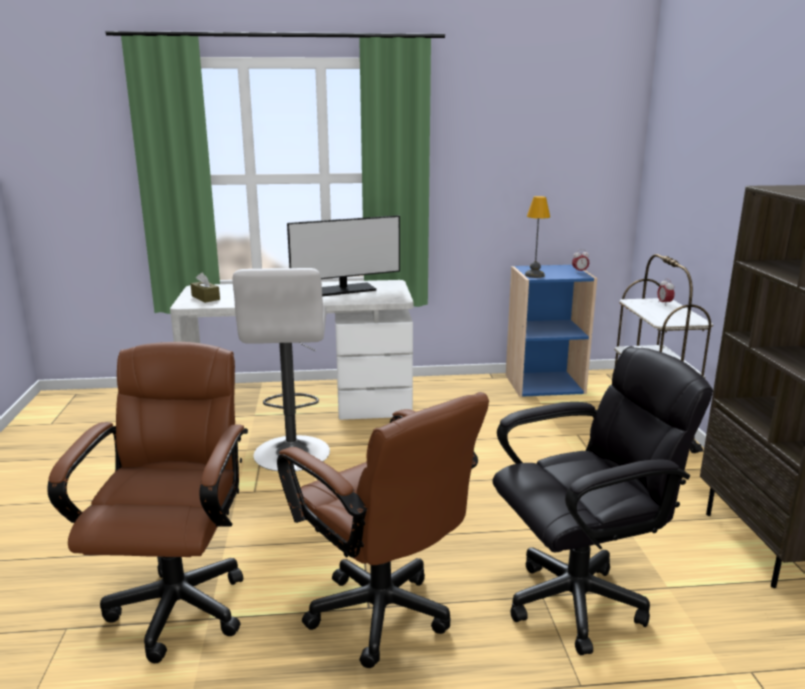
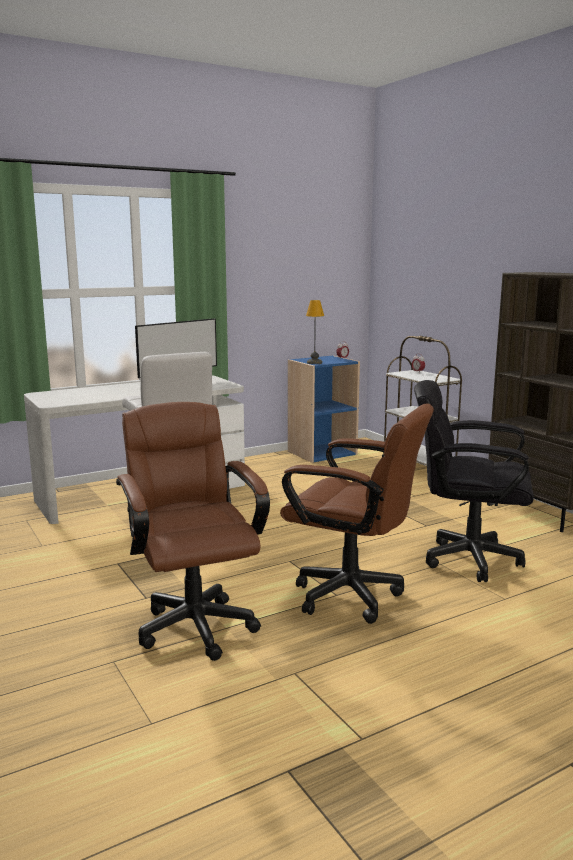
camera: 25 degrees left, 5 degrees down
(205, 298) = (61, 399): brown tissue box -> none
(581, 601) = (466, 561): black office chair -> black office chair turned 120 degrees counterclockwise

